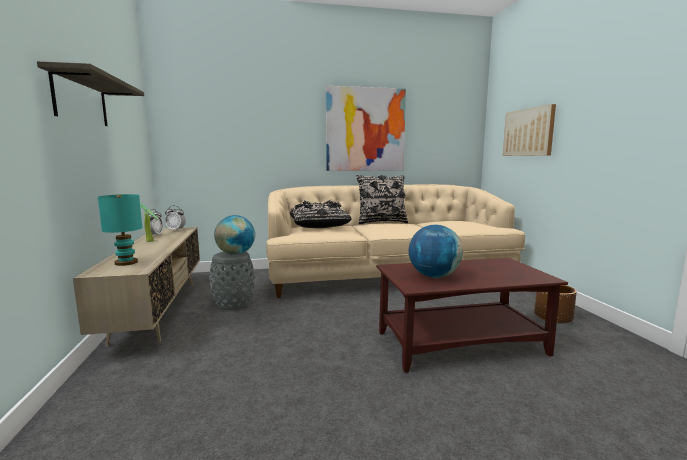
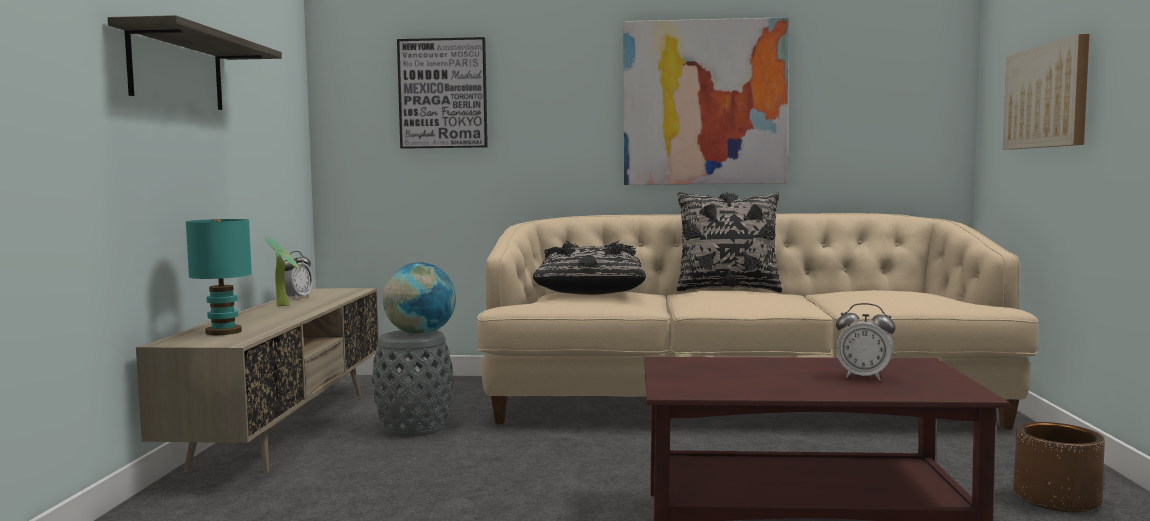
camera: 15 degrees right, 5 degrees down
(176, 230) = (337, 291): alarm clock -> alarm clock (864, 377)
(229, 120) = (443, 94): none -> picture
(434, 276) = (733, 378): globe -> none

